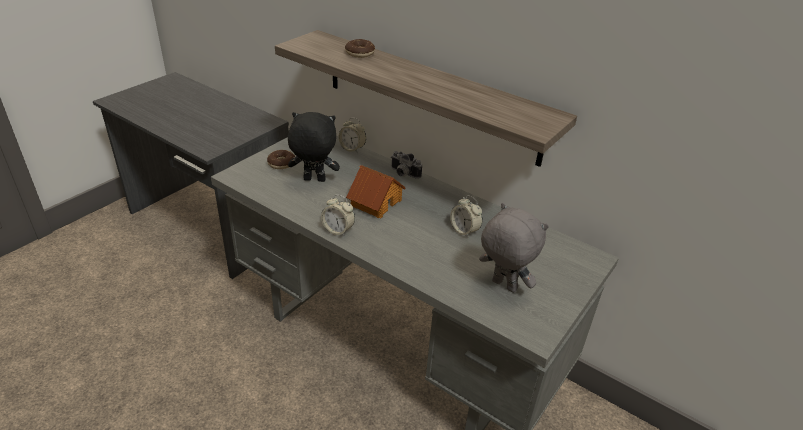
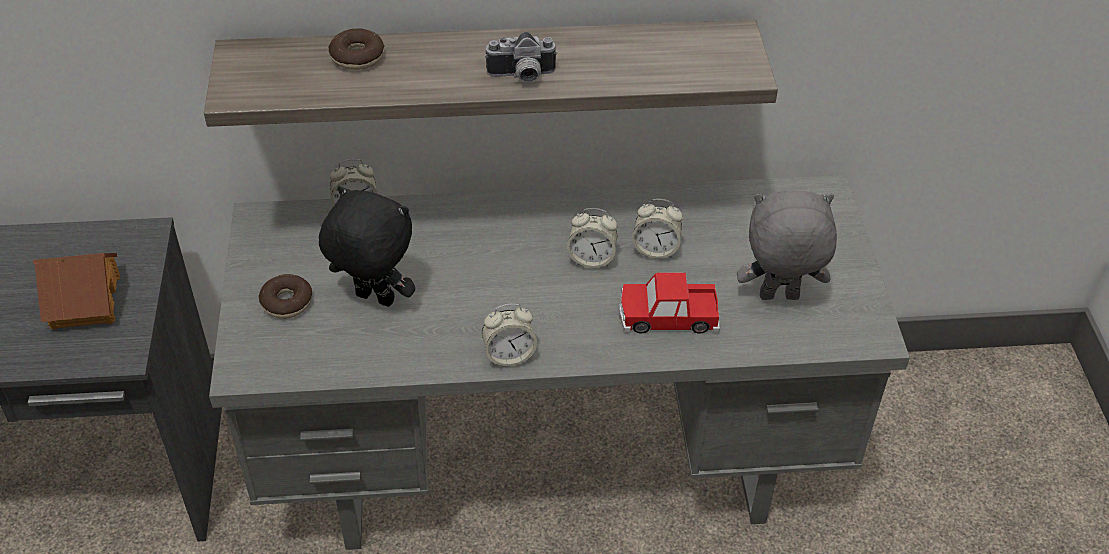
camera: 40 degrees left, 10 degrees up
(314, 180) = (373, 300): black plush toy -> black plush toy turned 60 degrees clockwise
(375, 202) = (501, 280): toy house -> toy house (84, 301)
(403, 174) = (479, 209): camera -> camera (521, 77)
(427, 217) = (591, 259): none -> alarm clock
(433, 259) = (668, 316): none -> toy car

